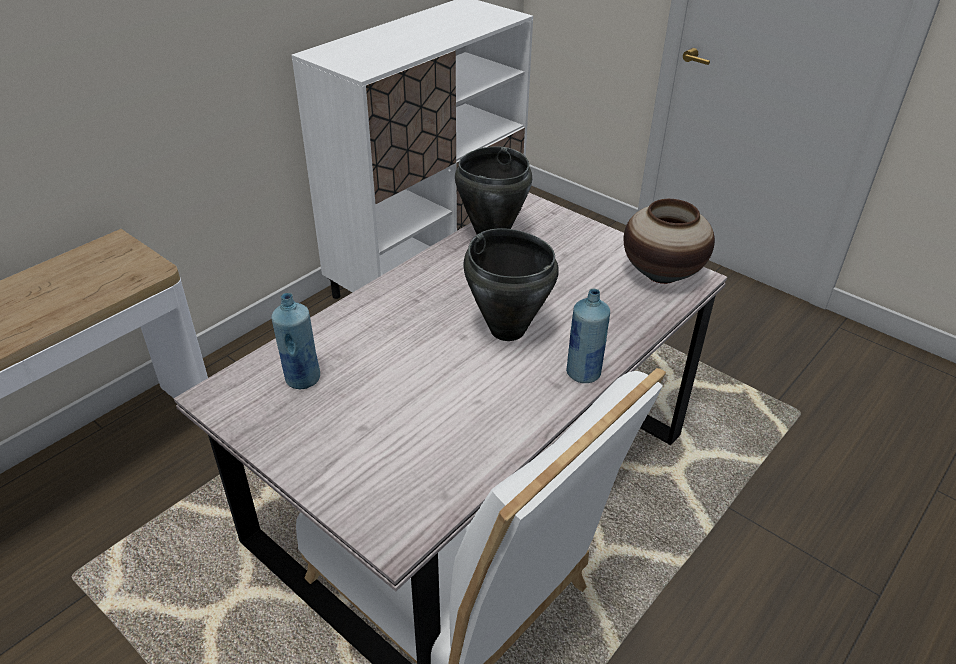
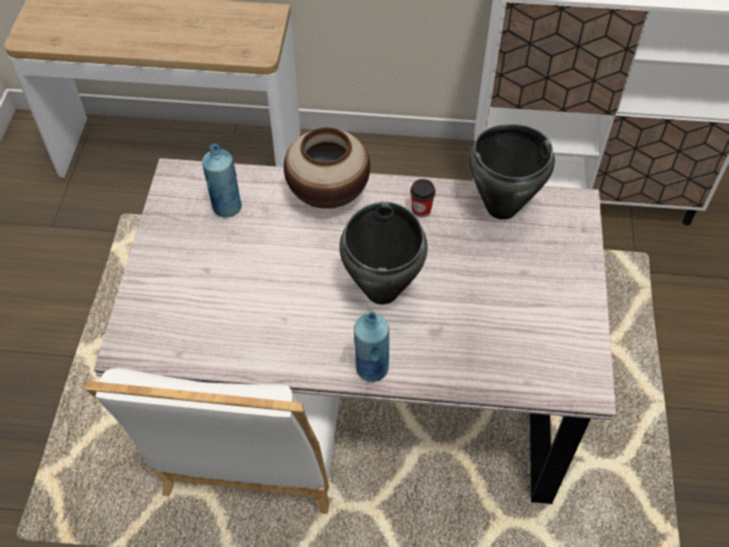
camera: 55 degrees right, 15 degrees up
(447, 272) = (421, 210): none -> cup
(662, 274) = (565, 359): vase -> vase (328, 194)

